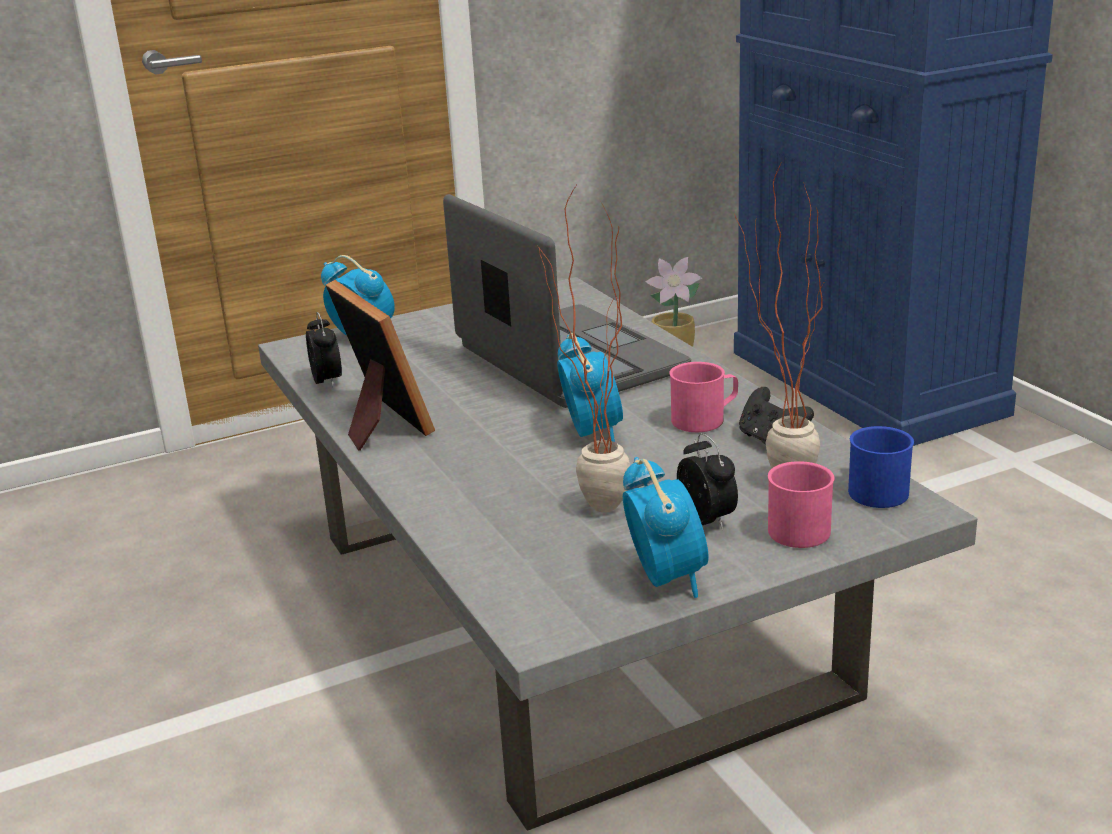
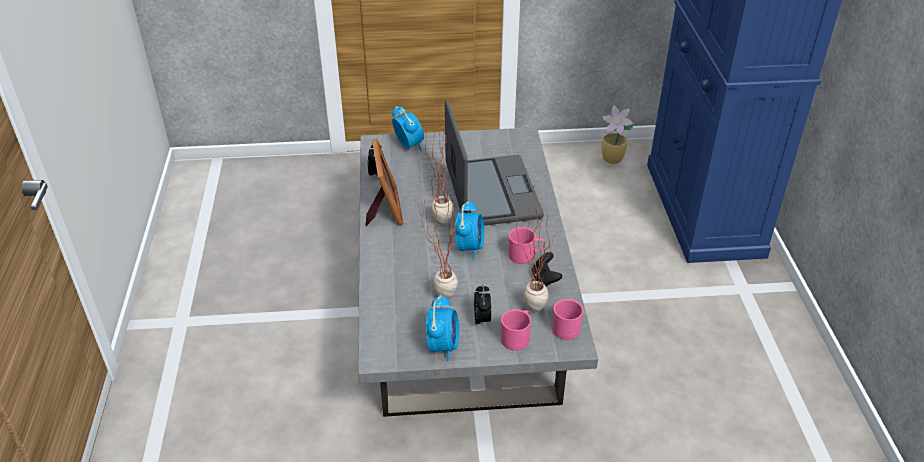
camera: 20 degrees right, 15 degrees up
(501, 408) = (441, 217): none -> potted plant
(874, 489) = (567, 326): blue mug -> pink mug

